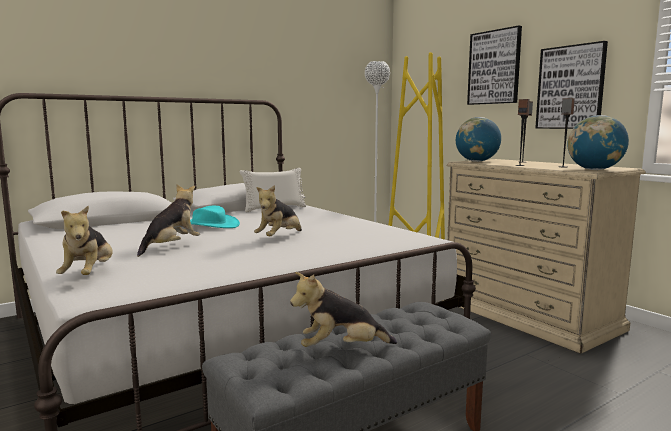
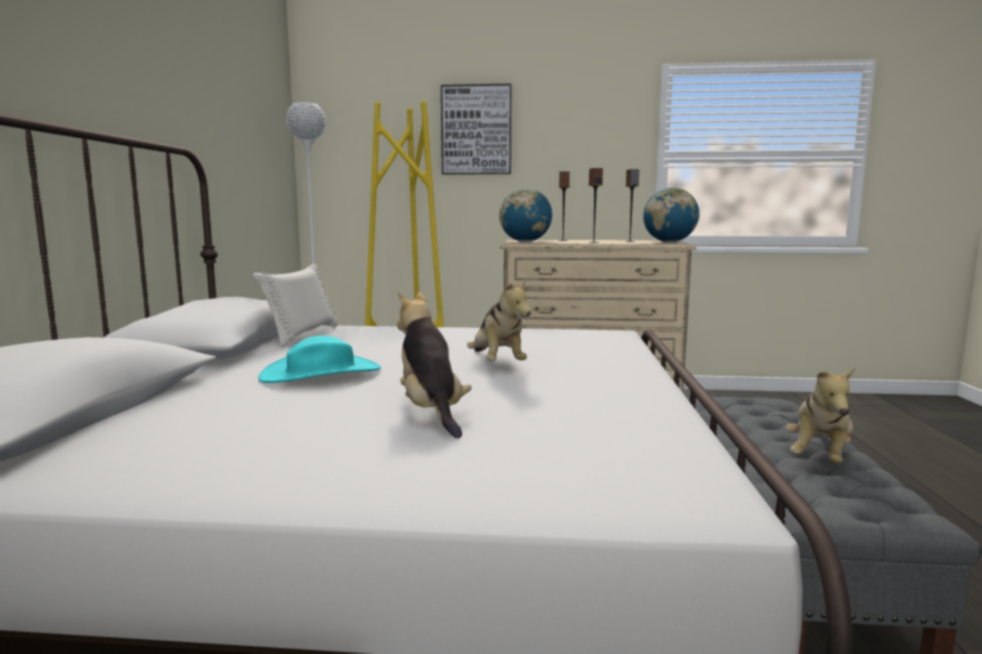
camera: 50 degrees left, 0 degrees up
(89, 275) = (538, 485): plush toy -> none
(570, 87) = (576, 160): picture -> none

